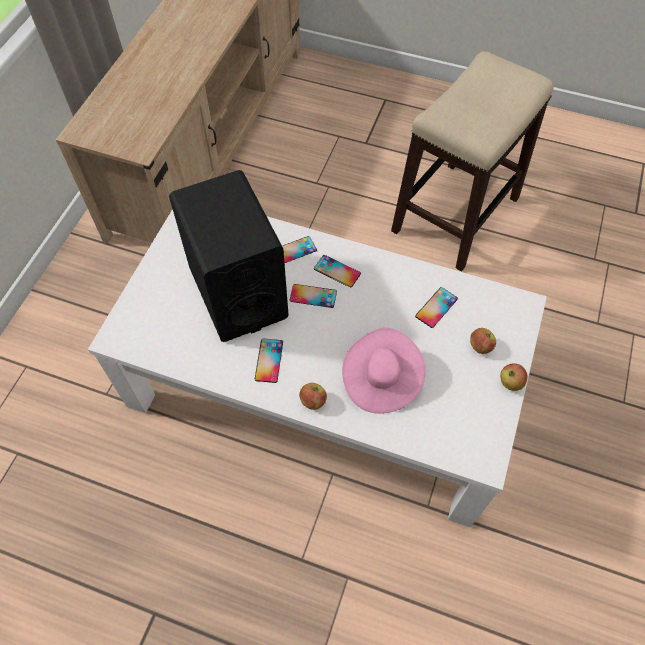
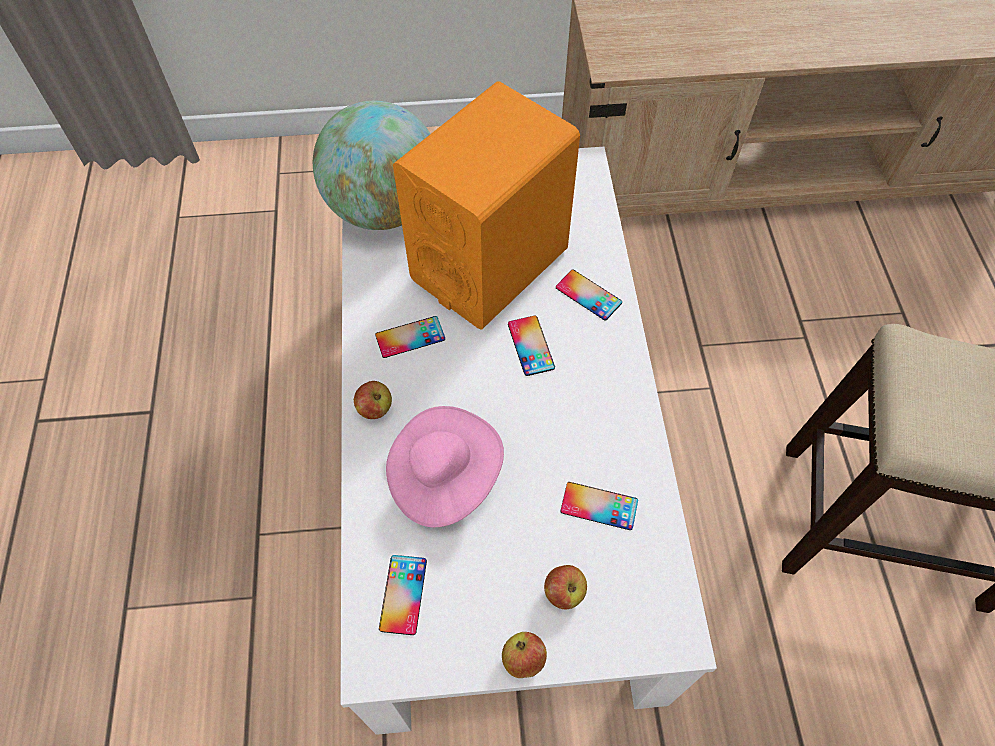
camera: 65 degrees right, 0 degrees up
(149, 337) = (384, 208): none -> globe
(238, 293) = (490, 264): black speaker -> orange speaker
(337, 271) = (586, 357): phone -> phone (403, 594)

